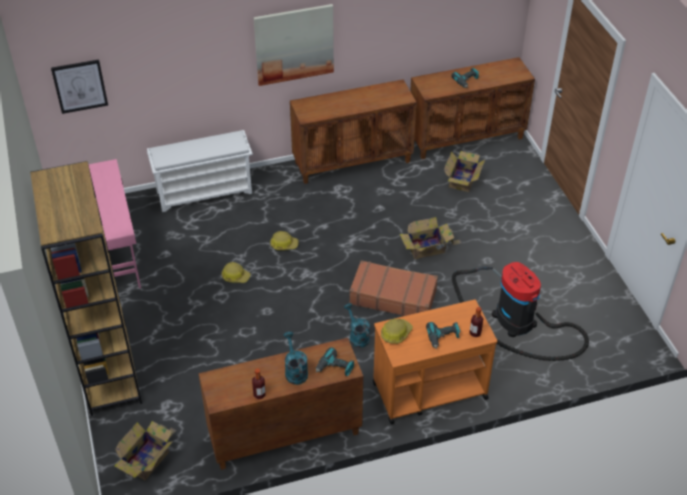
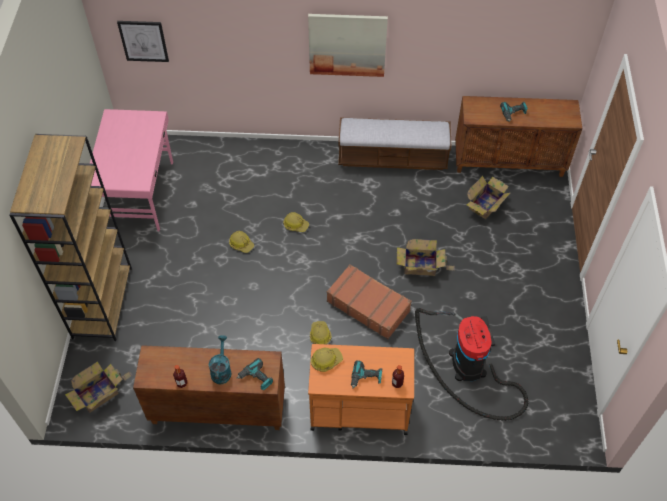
camera: 20 degrees right, 10 degrees up
(205, 192) = (250, 152): white shoe rack -> none
(353, 162) = (393, 158): brown cabinet -> bench
(357, 336) = (320, 335): turquoise watering can -> hard hat

